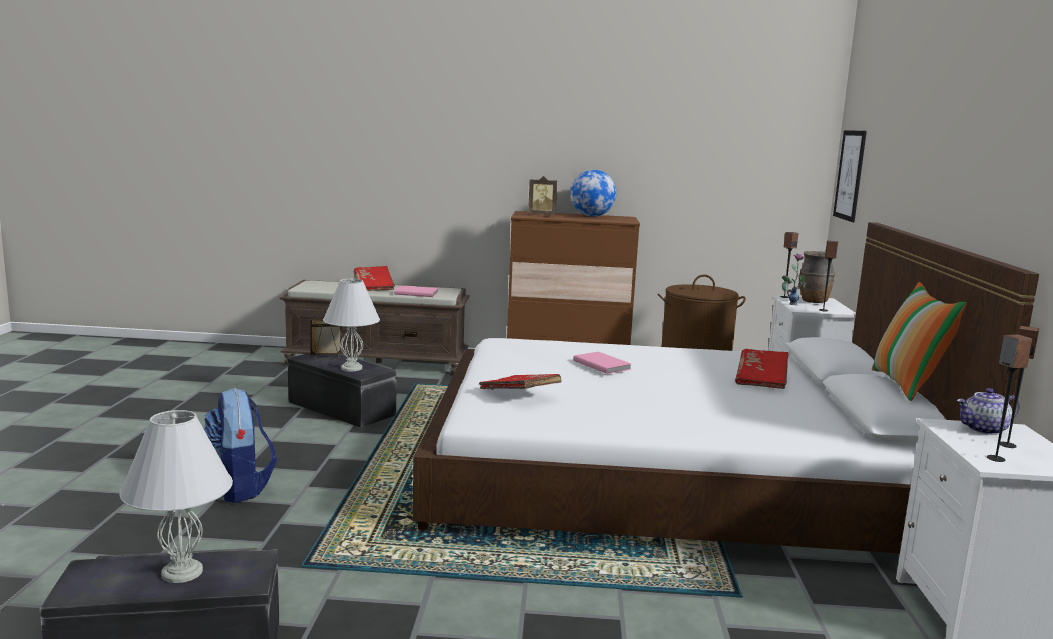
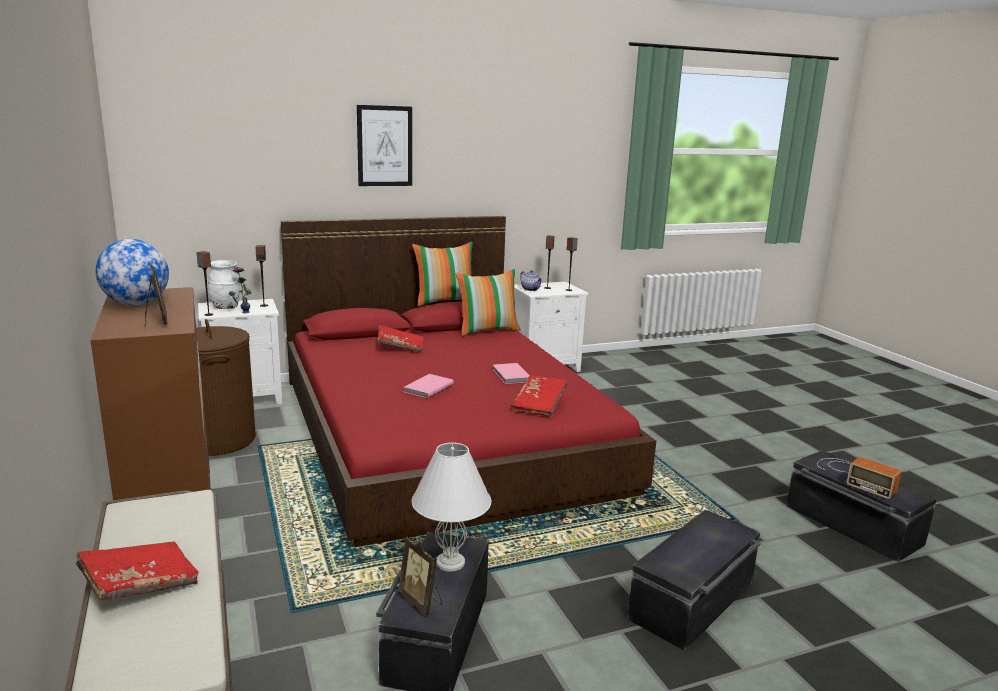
camera: 115 degrees left, 5 degrees up
(181, 573) = (854, 476): white table lamp -> radio
(239, 488) = (694, 601): backpack -> black storage box
(416, 293) = (181, 527): pink book -> pink book (510, 375)
(672, 470) = (443, 431): white bed -> red bed
(813, 302) = (226, 307): brown vase -> white vase
(848, 432) = (488, 330): none -> pillow
(850, 175) = (171, 187): picture -> picture (385, 146)

